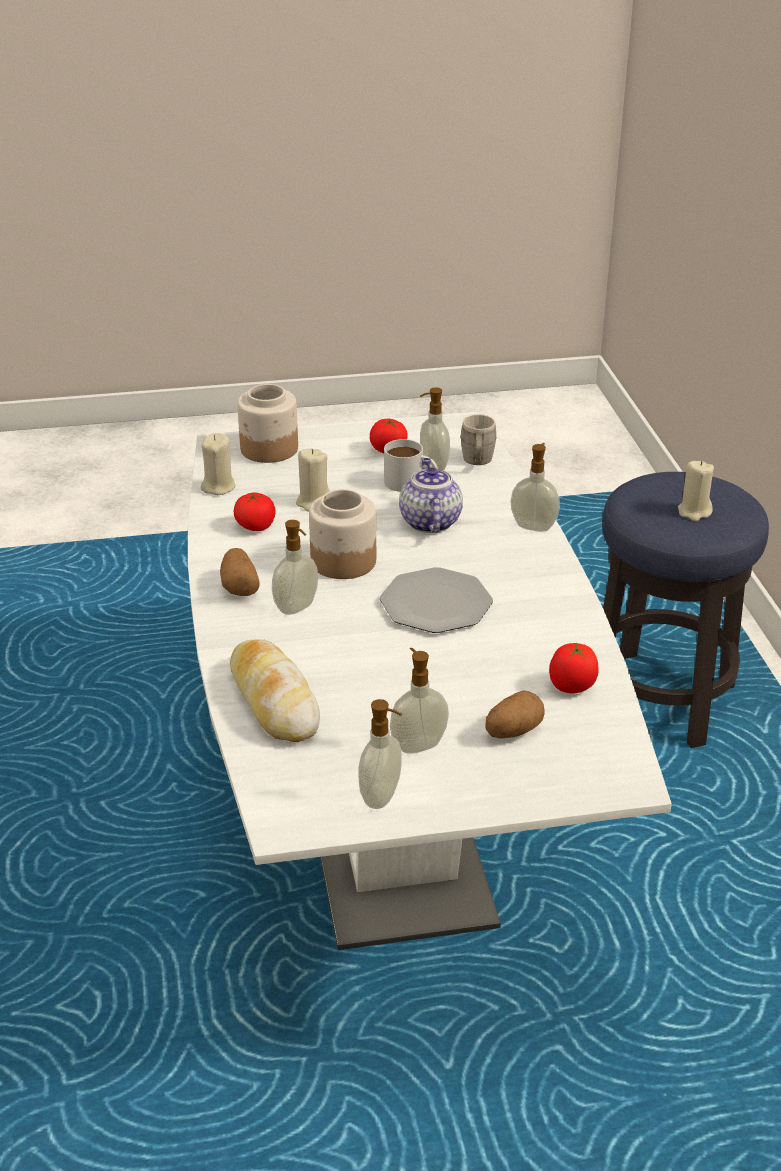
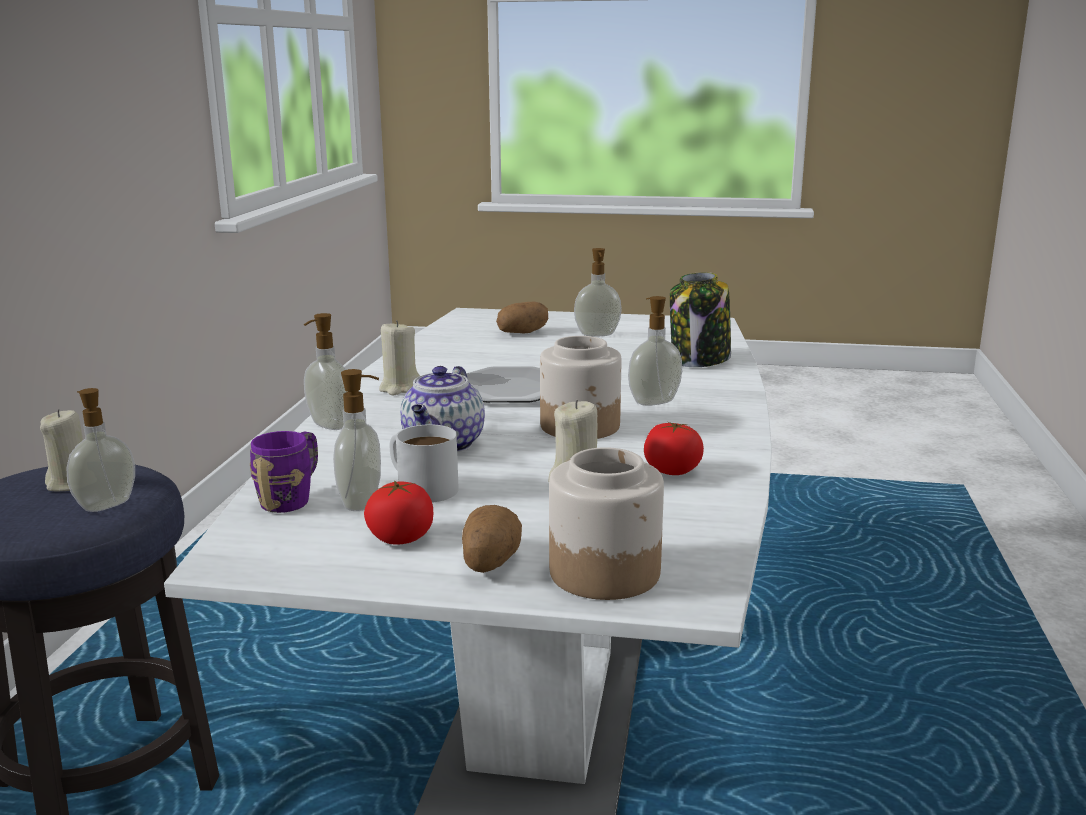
camera: 160 degrees left, 15 degrees down
(218, 487) = (714, 525): beige candle -> beige candle (400, 388)
(240, 587) = (710, 422): potato -> potato (489, 563)
(273, 700) = (700, 360): bread -> jar
(382, 796) = (639, 323): soap dispenser -> soap dispenser (106, 504)
(477, 462) = (292, 498): grey mug -> purple mug
(571, 686) = (453, 342): tomato -> none

